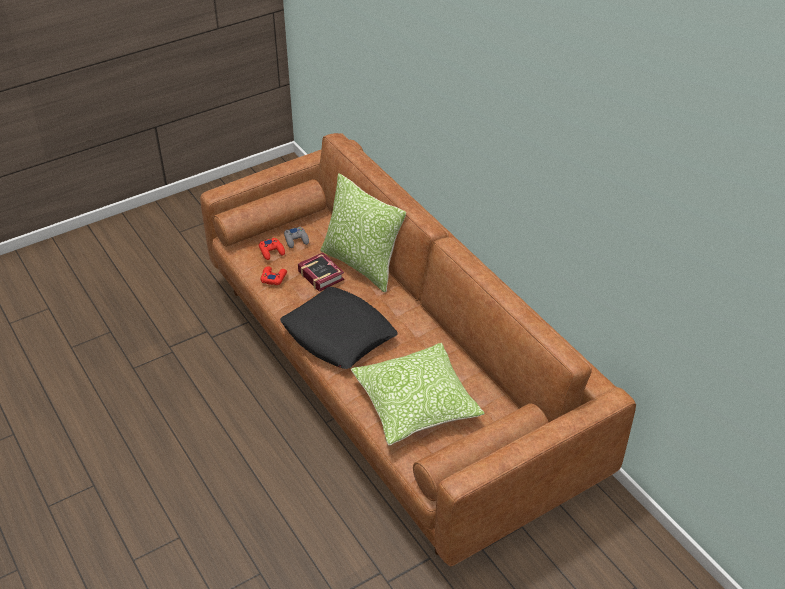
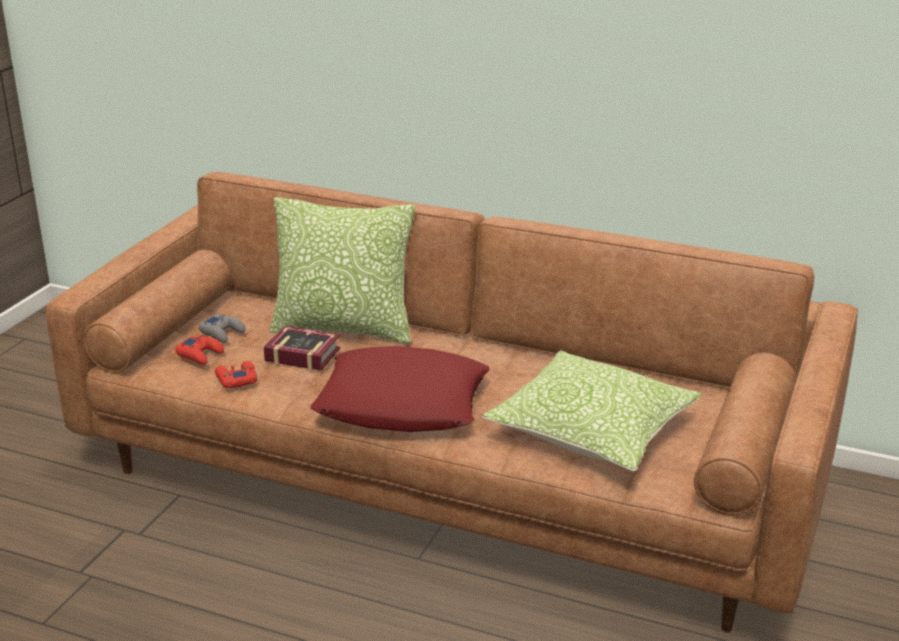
camera: 35 degrees left, 15 degrees down
(339, 335) = (402, 403): black pillow -> red pillow

